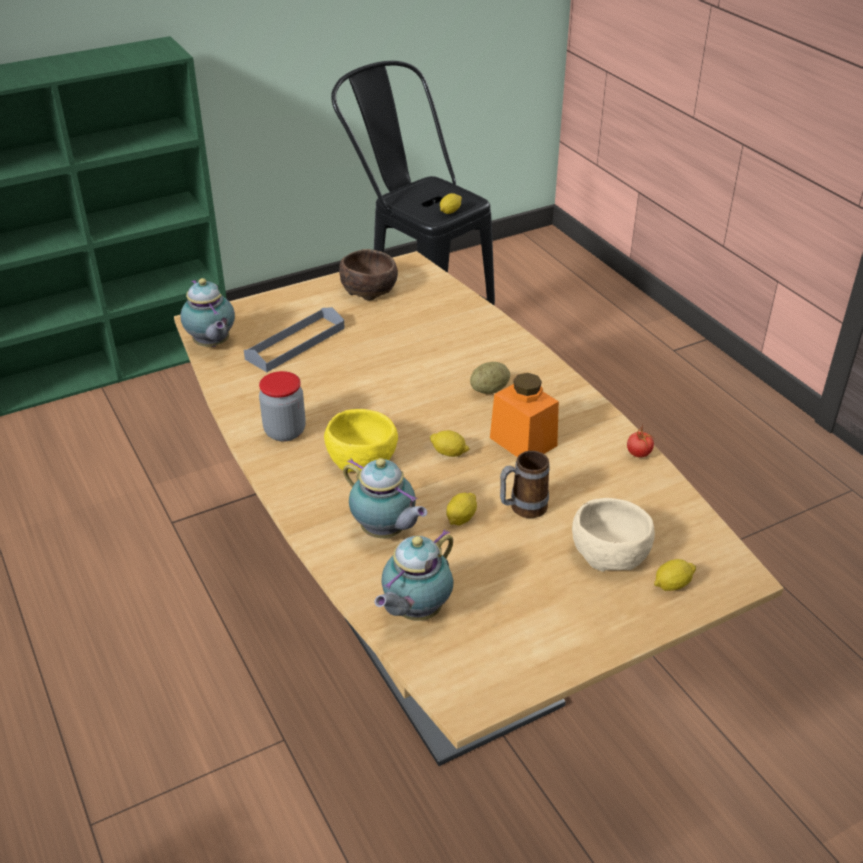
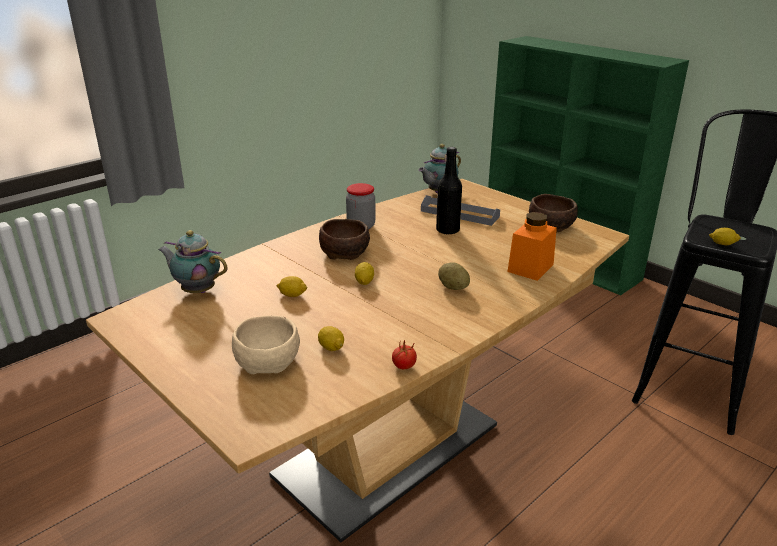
camera: 75 degrees right, 10 degrees down
(339, 363) = (447, 230): none -> black bottle
(361, 457) = (346, 252): yellow bowl -> brown bowl
(385, 532) = (271, 271): teapot -> none
(522, 509) = (309, 317): mug -> none
(523, 442) = (393, 309): orange jar -> orange jar (530, 268)
(672, 584) = (233, 396): lemon -> lemon (331, 347)

